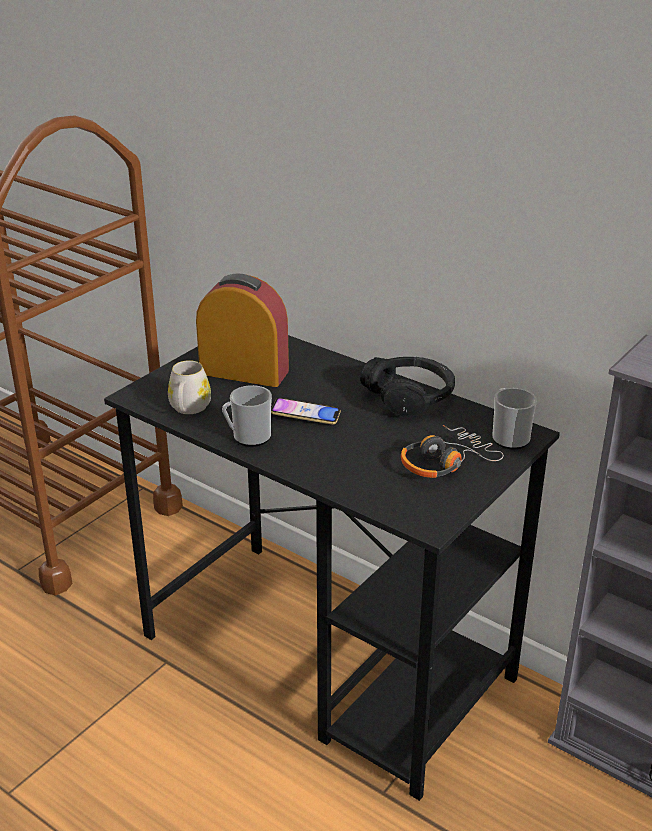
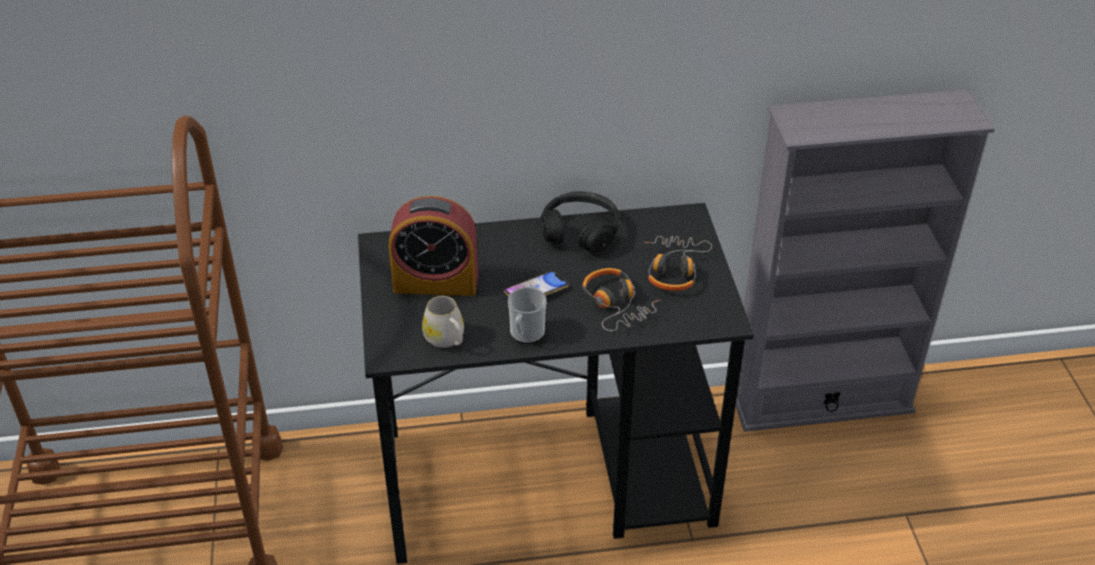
camera: 45 degrees left, 10 degrees up
(244, 372) = (436, 282): alarm clock -> alarm clock turned 150 degrees counterclockwise
(353, 458) = (616, 305): none -> headphones
(508, 436) = (682, 225): mug -> none

